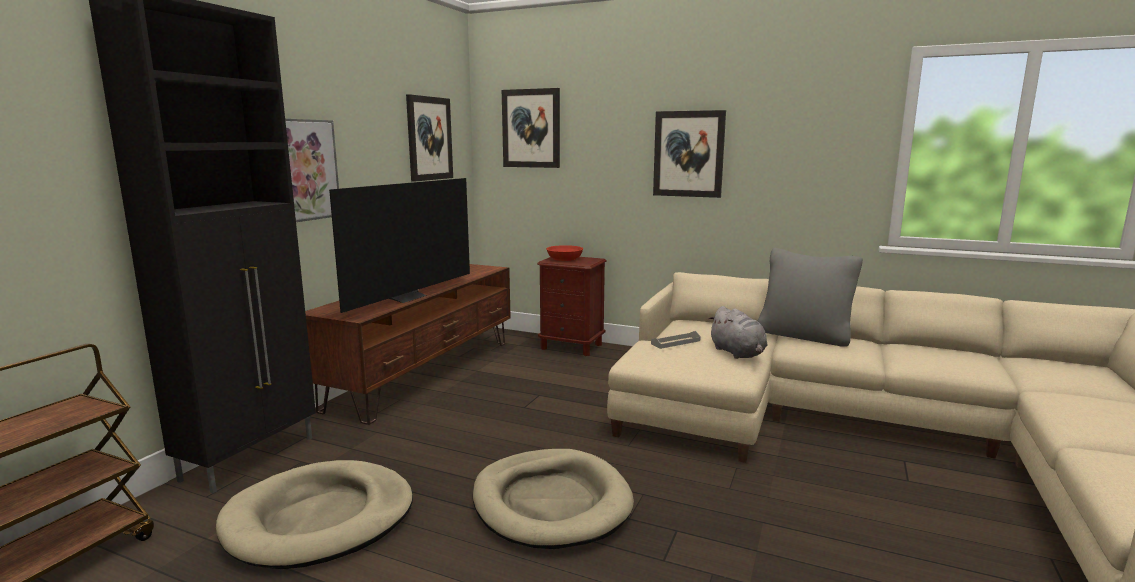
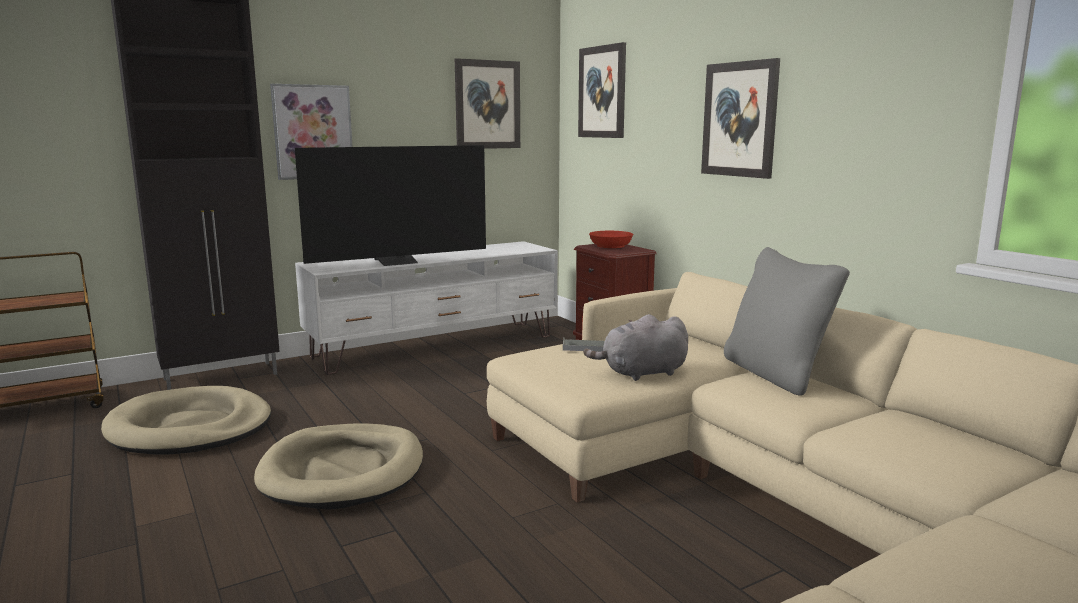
camera: 35 degrees right, 0 degrees up
(425, 373) = (436, 346): brown tv stand -> white tv stand
(738, 353) = (641, 373): grey plush toy -> grey plush toy turned 60 degrees clockwise

